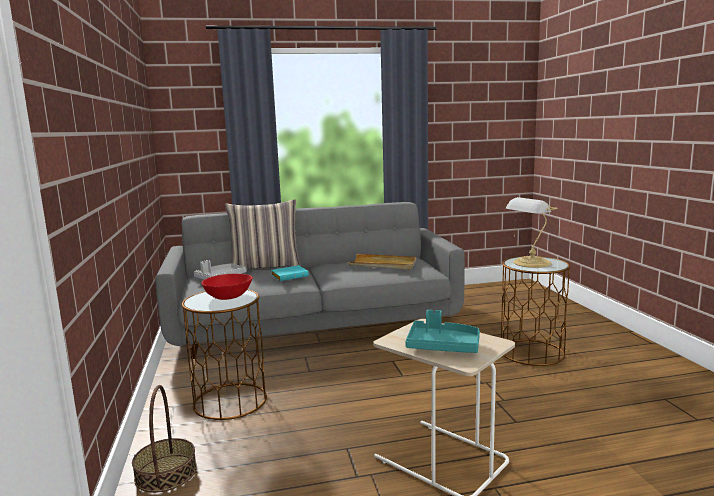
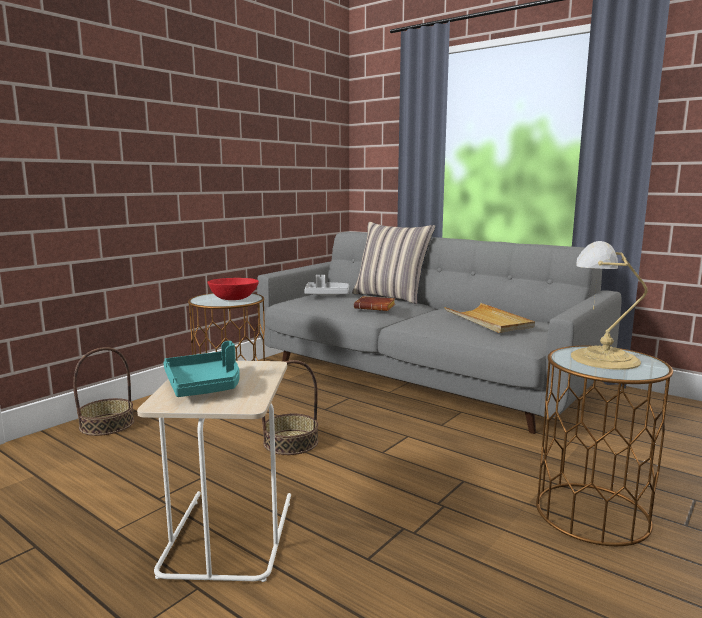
camera: 50 degrees right, 0 degrees up
(290, 276) = (376, 307): turquoise book -> brown book
(342, 399) = (291, 442): none -> basket

